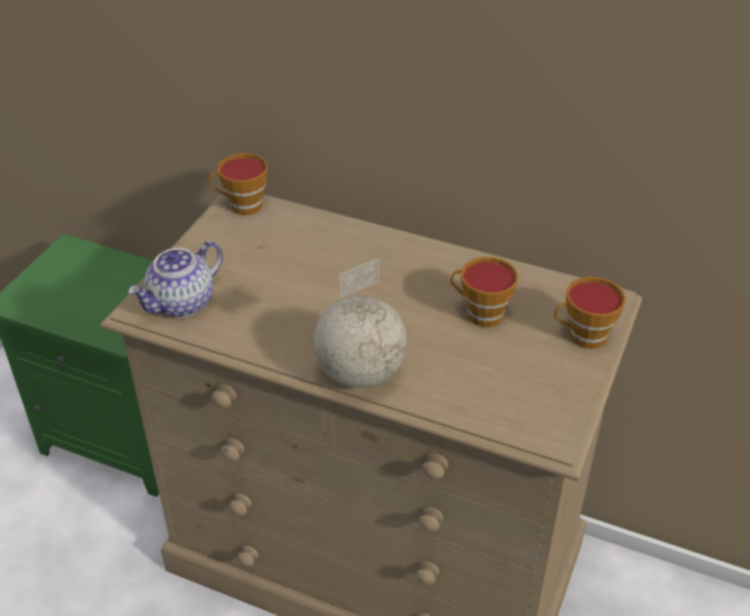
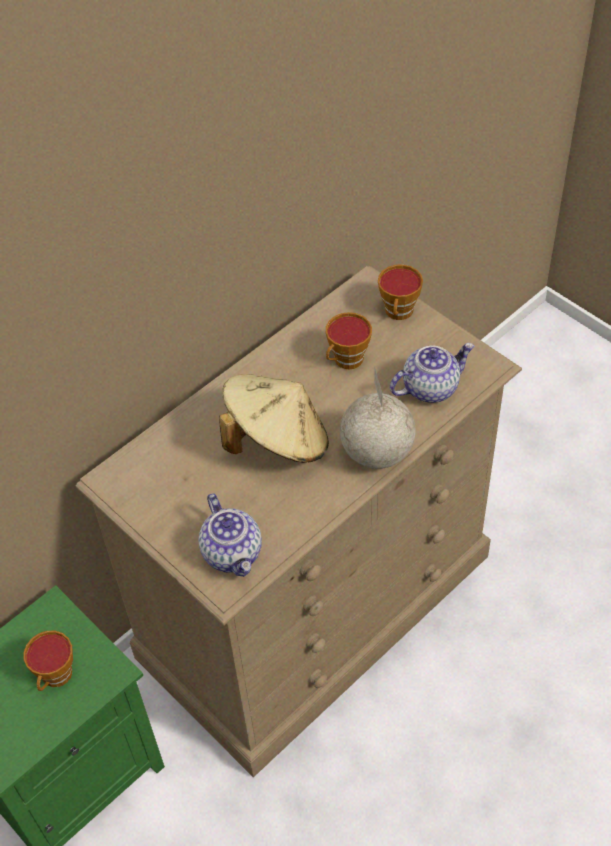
camera: 65 degrees left, 10 degrees up
(242, 206) = (118, 477): cup -> cup (56, 677)
(338, 293) = (277, 440): none -> beige hat
(485, 394) = (430, 387): none -> teapot

